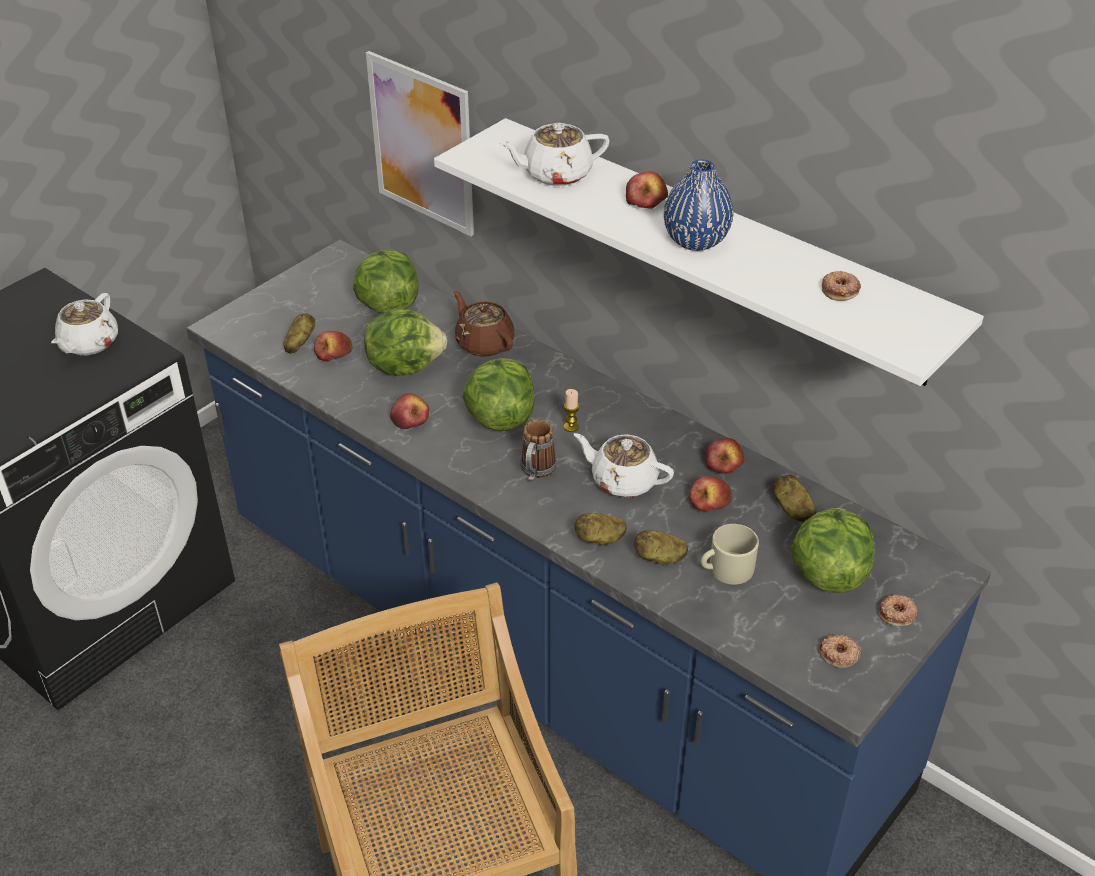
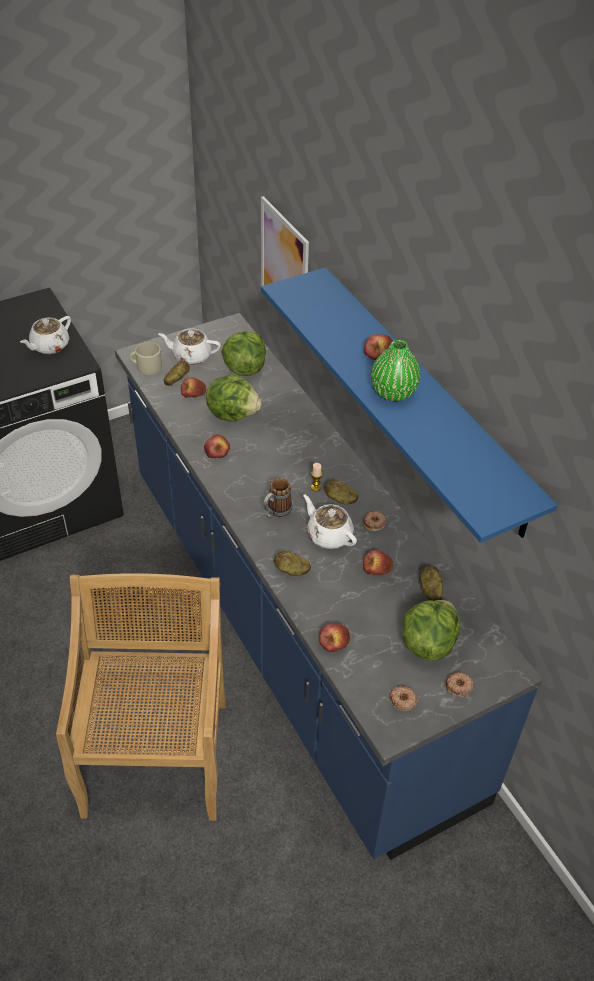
camera: 20 degrees right, 5 degrees up
(484, 343) = (291, 412): brown teapot -> none
(500, 418) = (273, 467): lettuce -> none
(556, 174) = (331, 318): white teapot -> white teapot (191, 356)
(660, 558) = (322, 596): potato -> potato (340, 499)
(695, 241) = (393, 392): blue vase -> green vase
(716, 248) = (423, 397): white shelf -> blue shelf
(723, 464) = (402, 544): apple -> apple (334, 642)
(726, 569) = (361, 617): beige mug -> beige mug (146, 367)
(840, 290) = (468, 456): donut -> donut (374, 522)

